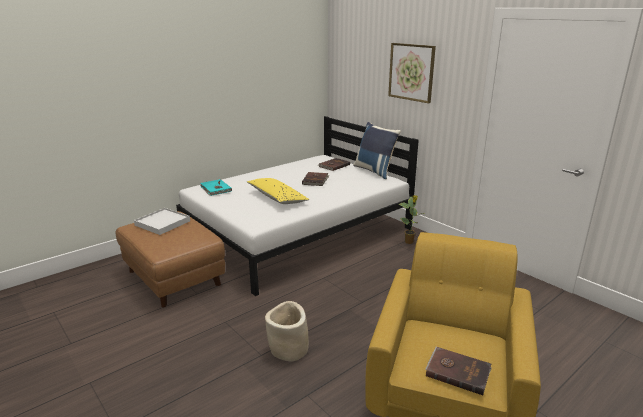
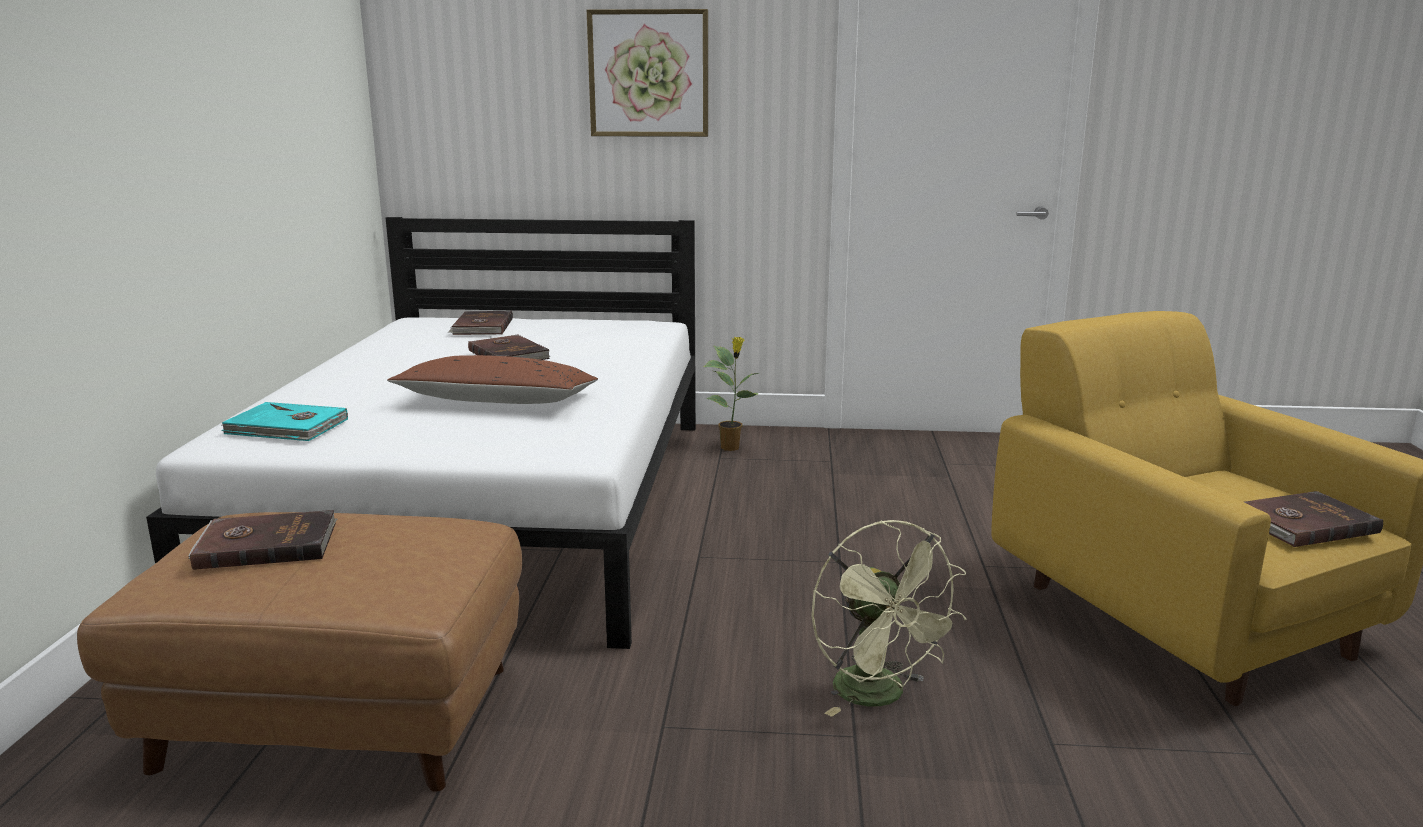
camera: 45 degrees left, 5 degrees down
(162, 223) = (266, 544): white tray -> brown book
(277, 198) = (497, 401): yellow pillow -> brown pillow
(289, 349) = (880, 696): beige planter -> green fan
(375, 171) = (587, 318): blue pillow -> none

